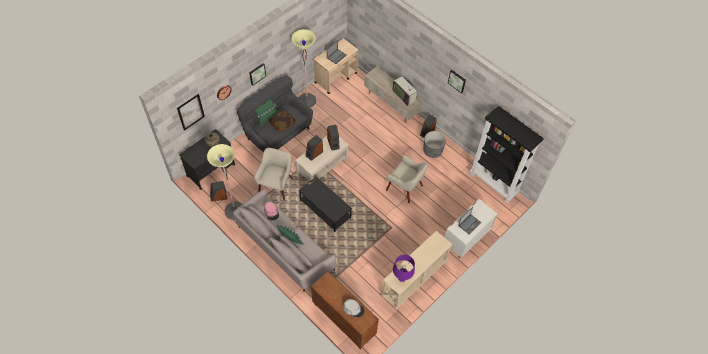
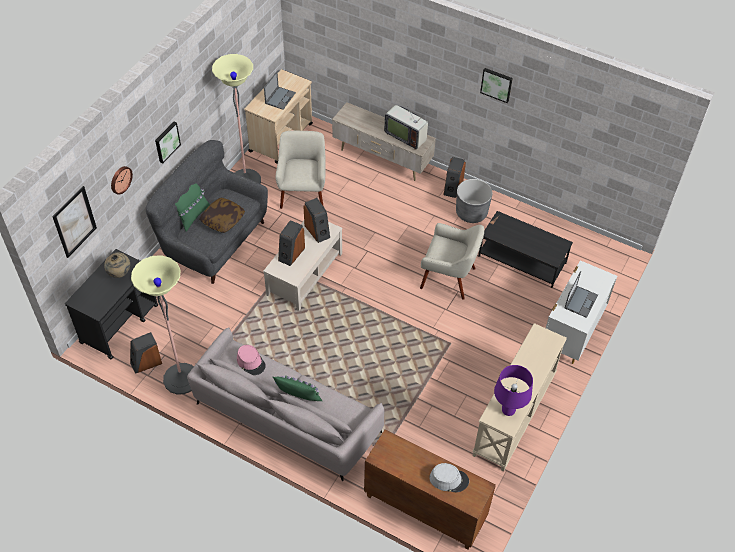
camera: 15 degrees left, 5 degrees down
(276, 184) = (238, 321): beige armchair -> beige armchair (303, 192)
(325, 209) = (332, 341): black coffee table -> black coffee table (521, 259)
(493, 184) = (582, 240): black bookcase -> none

